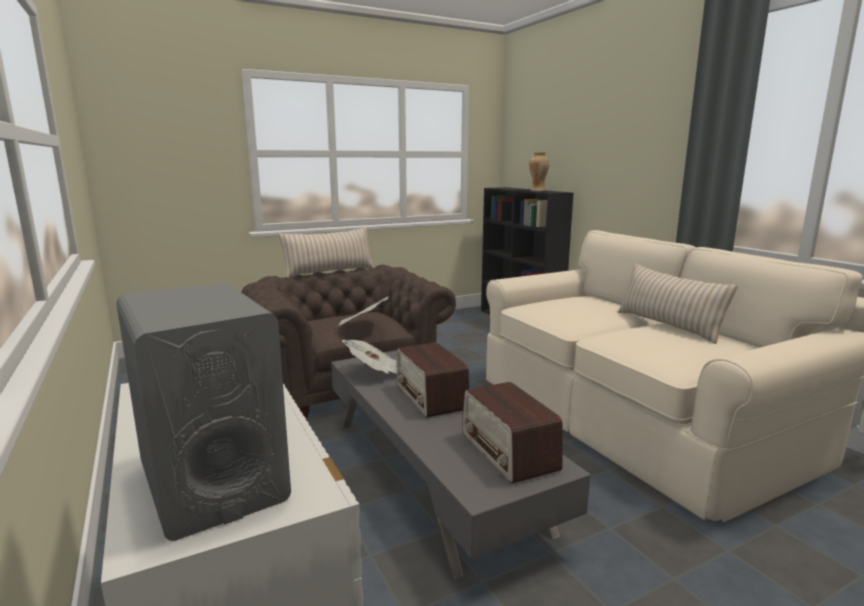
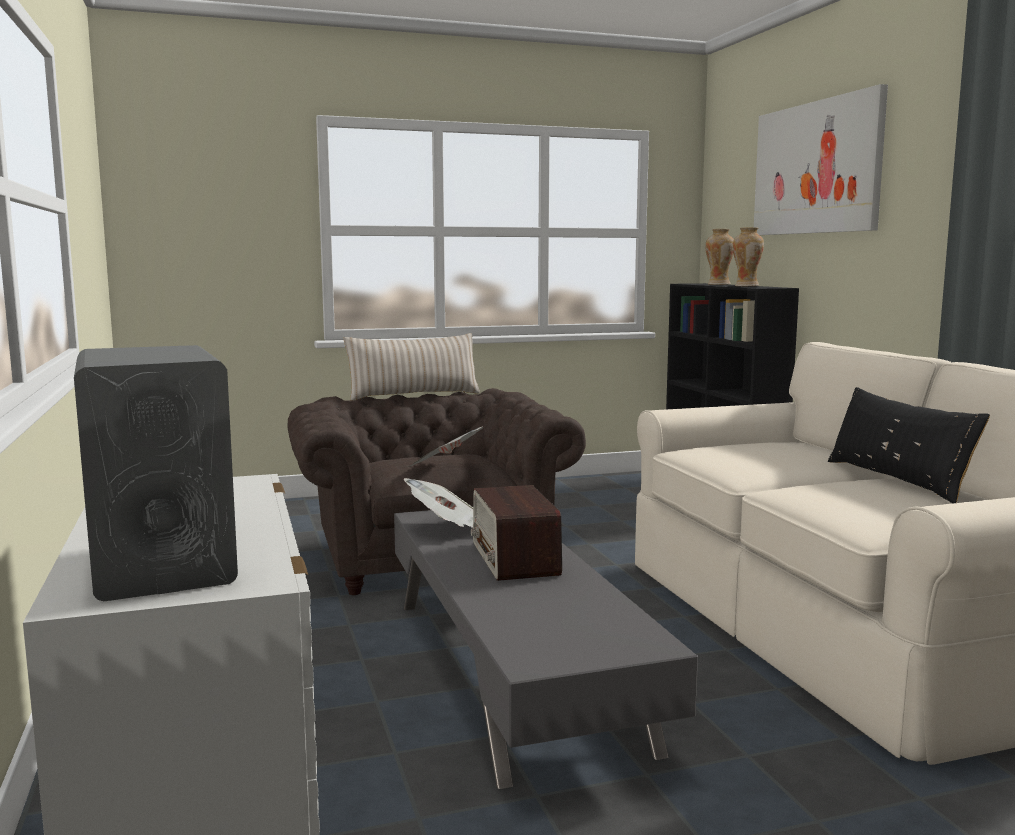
camera: 10 degrees right, 5 degrees down
(508, 452) = (593, 624): radio -> none
(517, 189) = (718, 284): none -> vase
(585, 114) = (816, 168): none -> picture
(668, 325) = (896, 480): beige pillow -> black pillow

